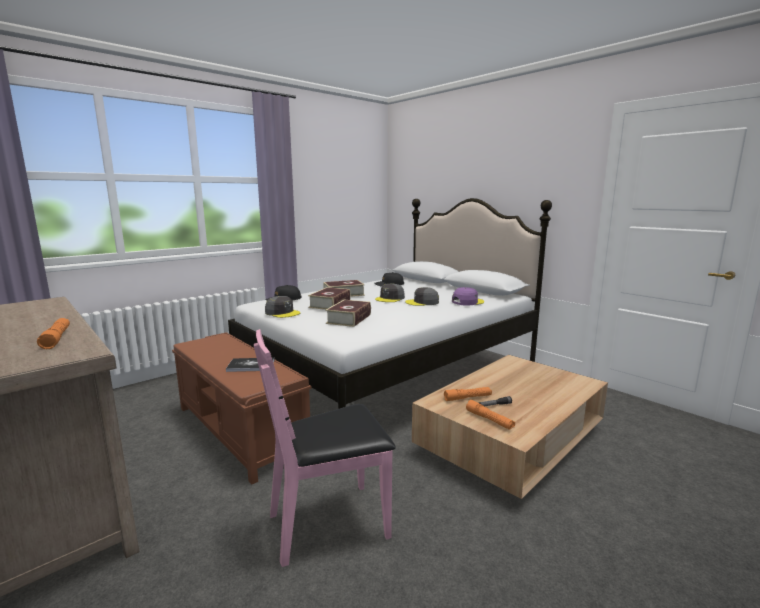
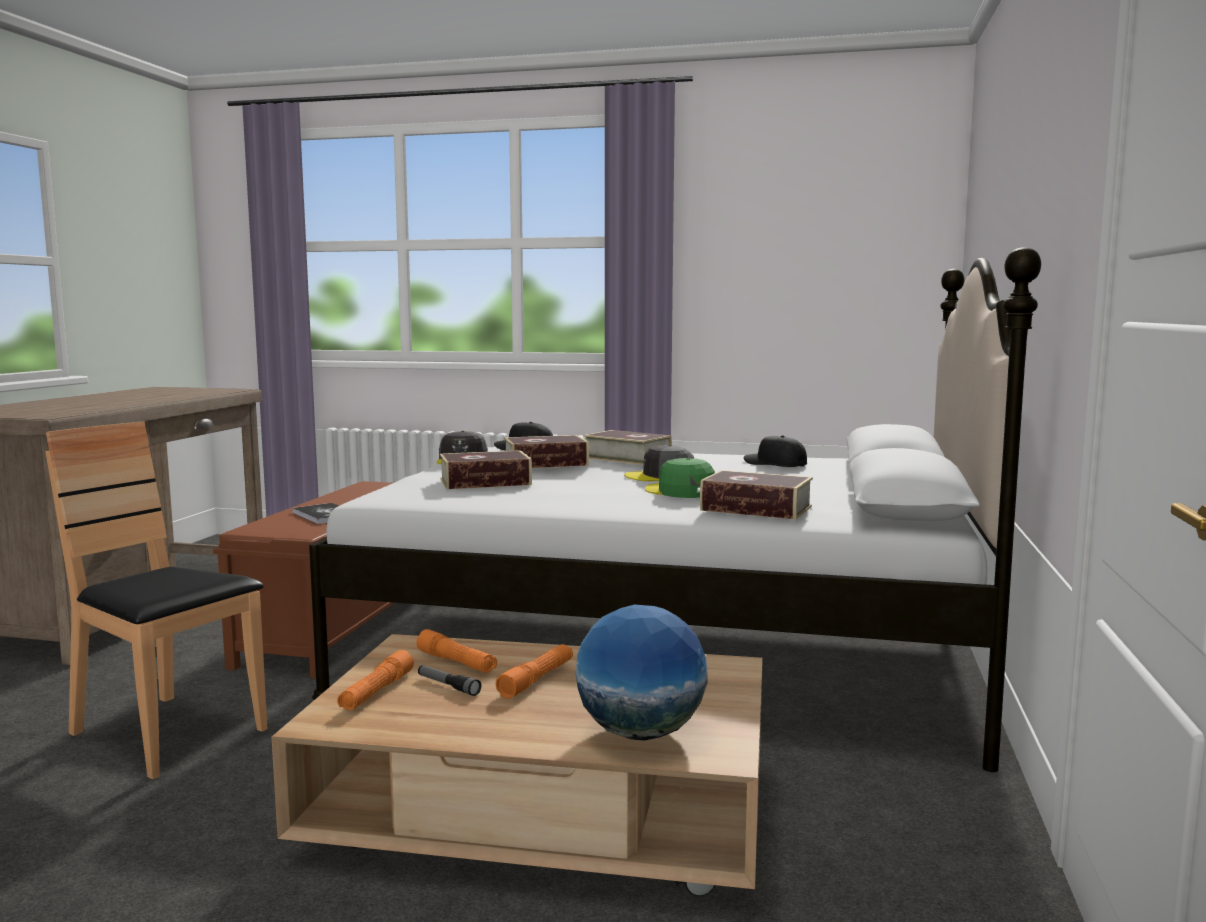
camera: 55 degrees right, 5 degrees down
(56, 338) = (90, 407): orange flashlight -> orange flashlight (537, 679)
(329, 523) = (166, 734): pink chair -> brown chair
(422, 302) = (680, 491): grey cap -> green cap
(467, 302) = (756, 508): purple cap -> book
(565, 387) = (640, 733): none -> globe

